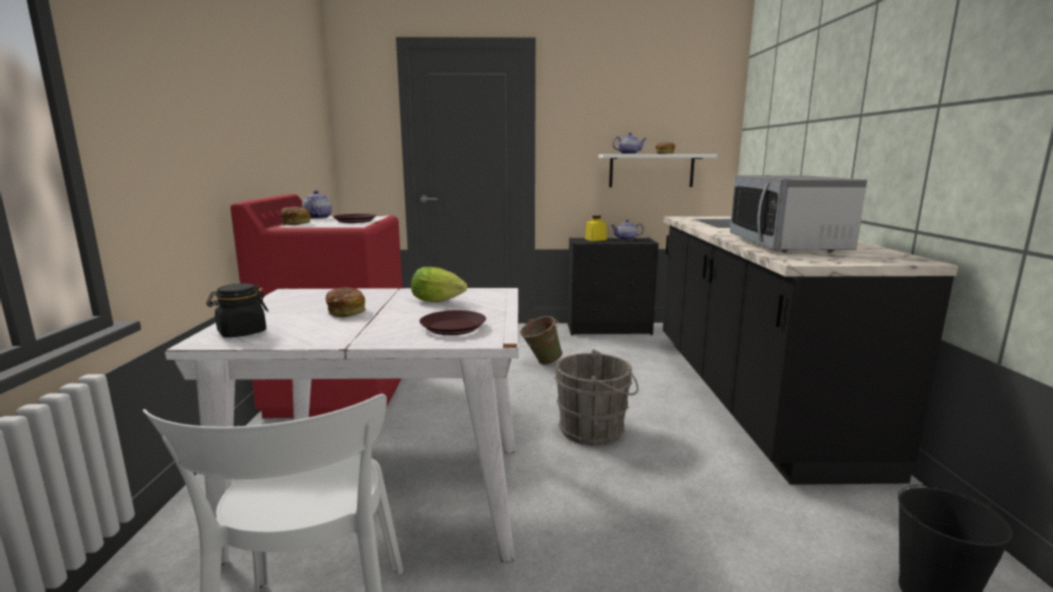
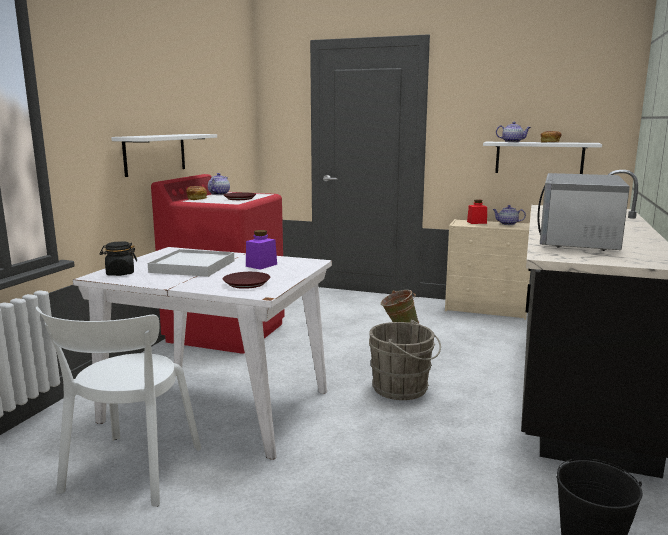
camera: 20 degrees right, 0 degrees up
(230, 164) = (155, 154): none -> white shelf
(346, 312) = (193, 266): bread -> white tray
(440, 301) = (261, 265): lettuce -> purple jar
(595, 239) = (476, 222): yellow jar -> red jar
(610, 329) = (487, 309): black dresser -> beige dresser

